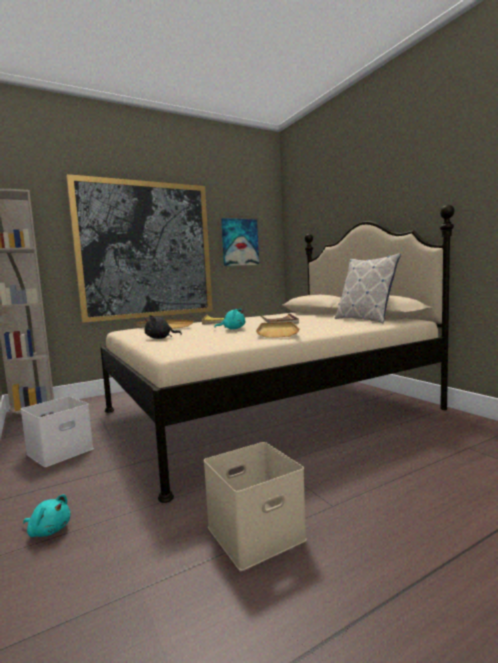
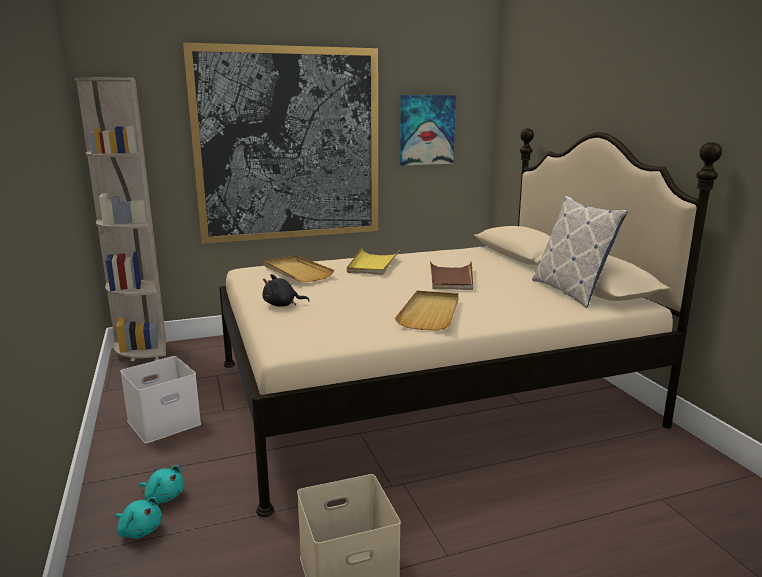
camera: 10 degrees right, 10 degrees up
(232, 329) = (381, 291): turquoise plush toy -> turquoise plush toy (164, 496)

